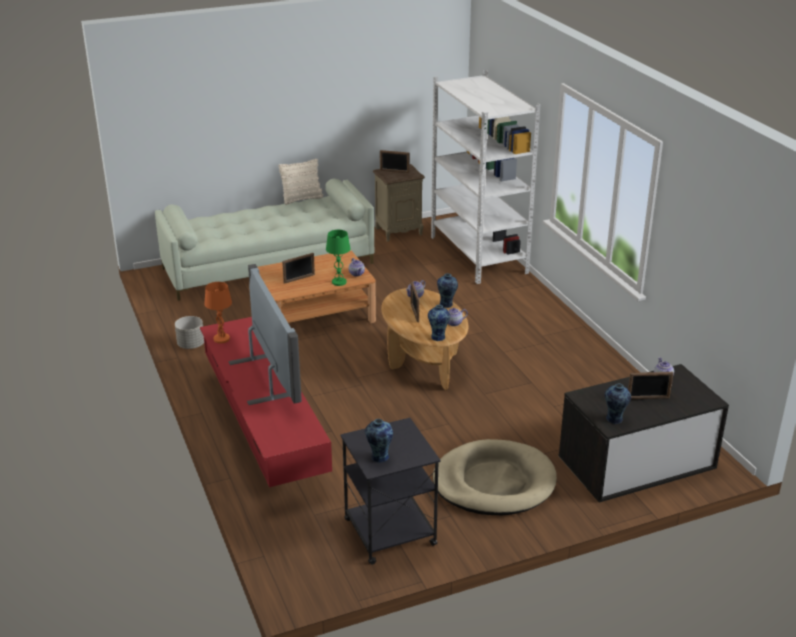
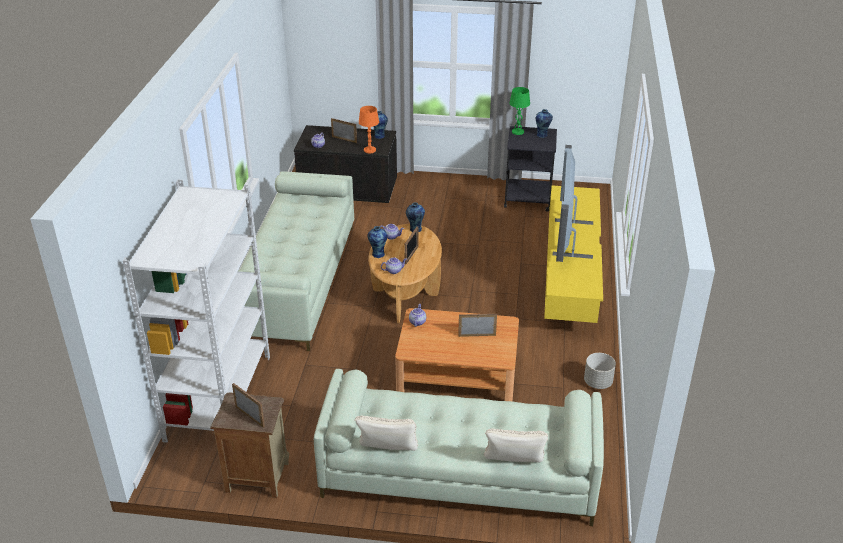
camera: 150 degrees left, 5 degrees up
(217, 213) = (513, 465): none -> beige pillow
(222, 339) = (588, 280): orange table lamp -> orange table lamp (369, 150)
(263, 431) = (571, 279): red tv stand -> yellow tv stand
(339, 282) = (442, 317): green table lamp -> green table lamp (518, 132)
(494, 482) = (443, 202): beige dog bed -> none
(535, 339) = (297, 281): none -> white sofa

